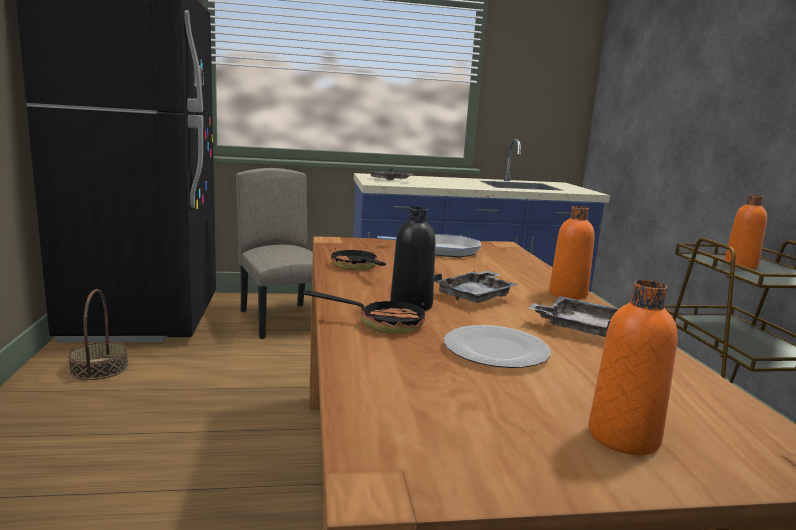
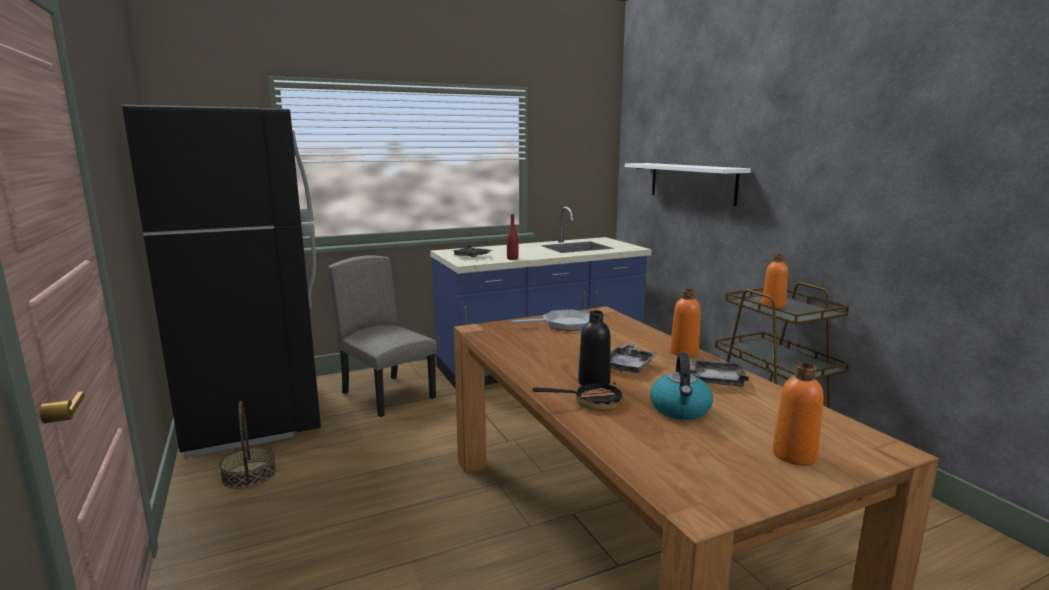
camera: 15 degrees left, 0 degrees up
(356, 268) = (522, 354): frying pan -> none
(432, 185) = (512, 259): none -> red bottle
(497, 350) = (680, 410): plate -> kettle
(670, 114) = (692, 182): none -> white shelf

